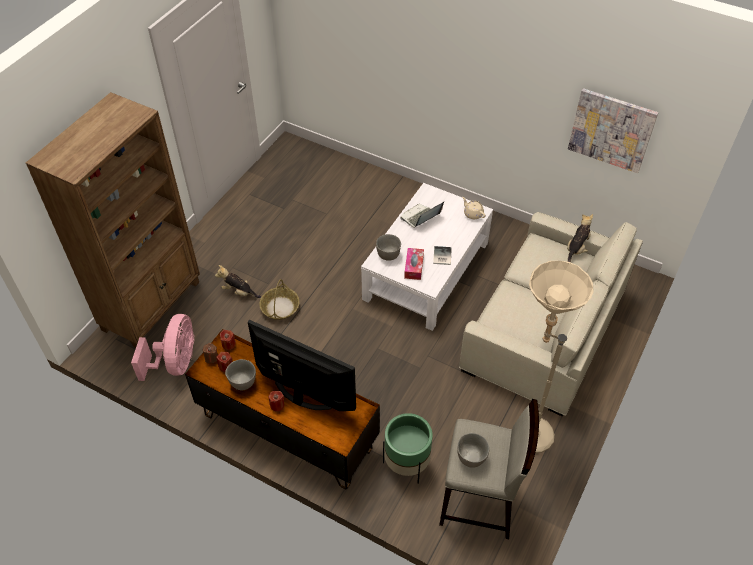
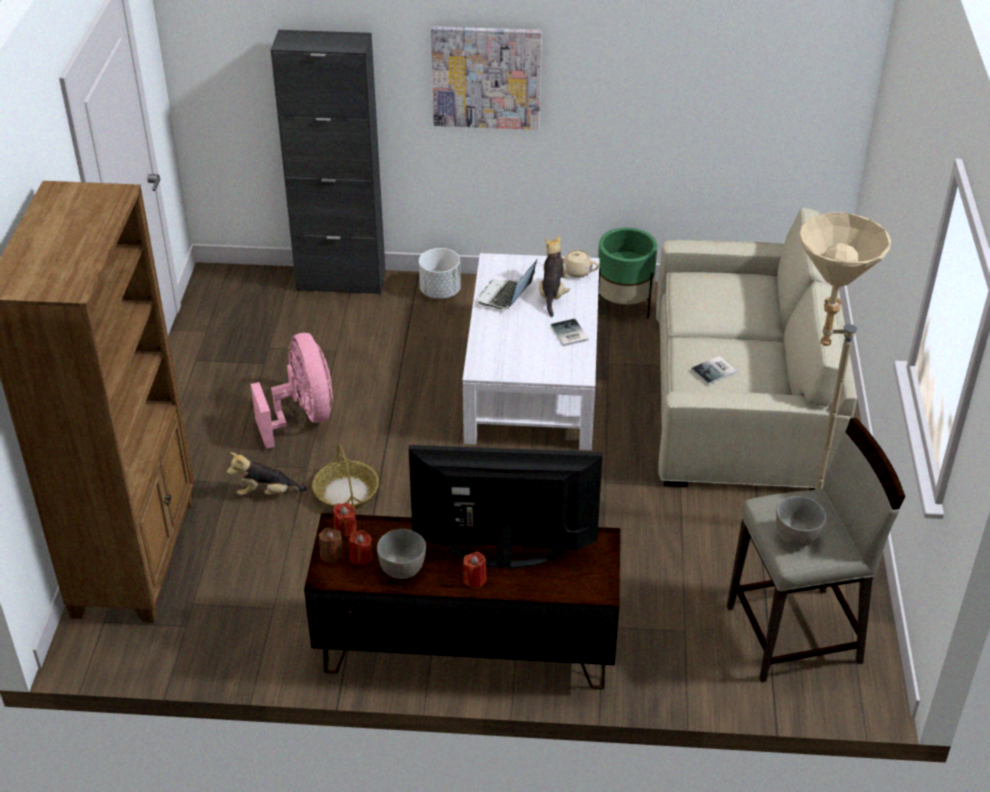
camera: 25 degrees left, 10 degrees down
(176, 363) = (229, 620): pink fan -> pink fan (303, 416)
(355, 168) = (341, 281): none -> black cabinet
(388, 254) = (492, 353): grey bowl -> none
(406, 463) = (666, 625): green planter -> green planter (623, 307)
(407, 193) = (440, 291): none -> white planter
(414, 267) = (539, 358): tissue box -> none
(513, 314) = (715, 371): none -> book
(577, 249) = (743, 271): plush toy -> plush toy (552, 294)
(611, 130) = (741, 88): picture -> picture (486, 77)

